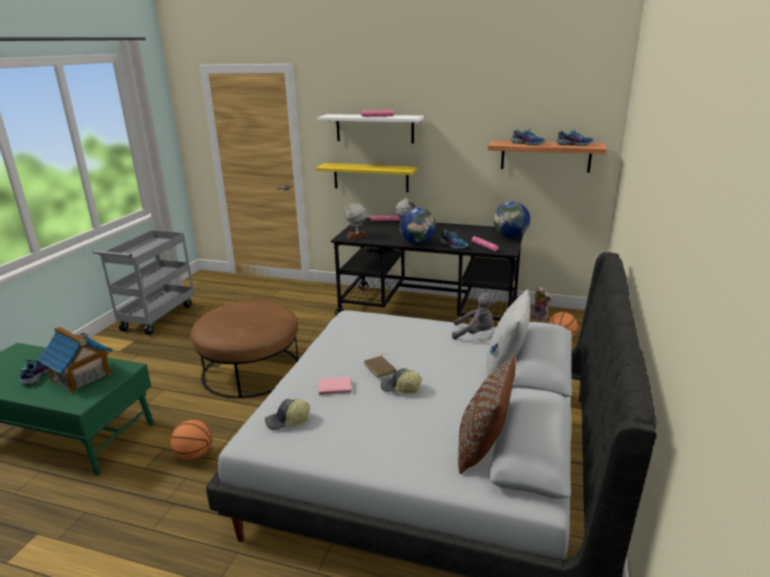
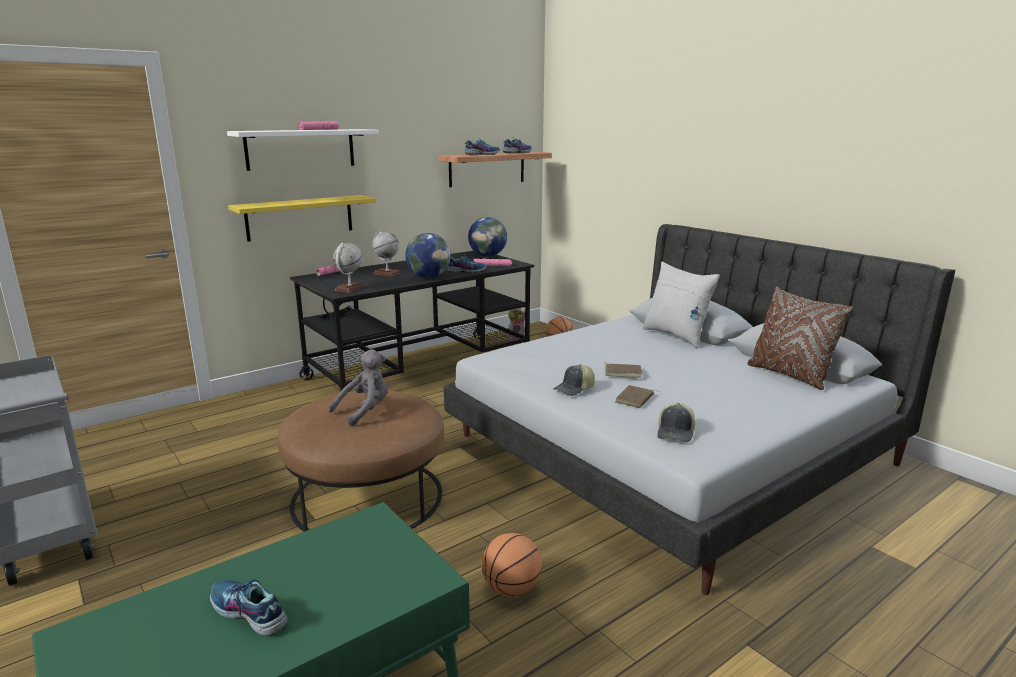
camera: 55 degrees left, 5 degrees down
(81, 377) = (338, 565): toy house -> none
(335, 388) = (635, 399): pink book -> brown book
(400, 388) = (669, 375): cap -> cap (574, 389)
(474, 333) = (606, 329): grey plush toy -> grey plush toy (365, 411)

